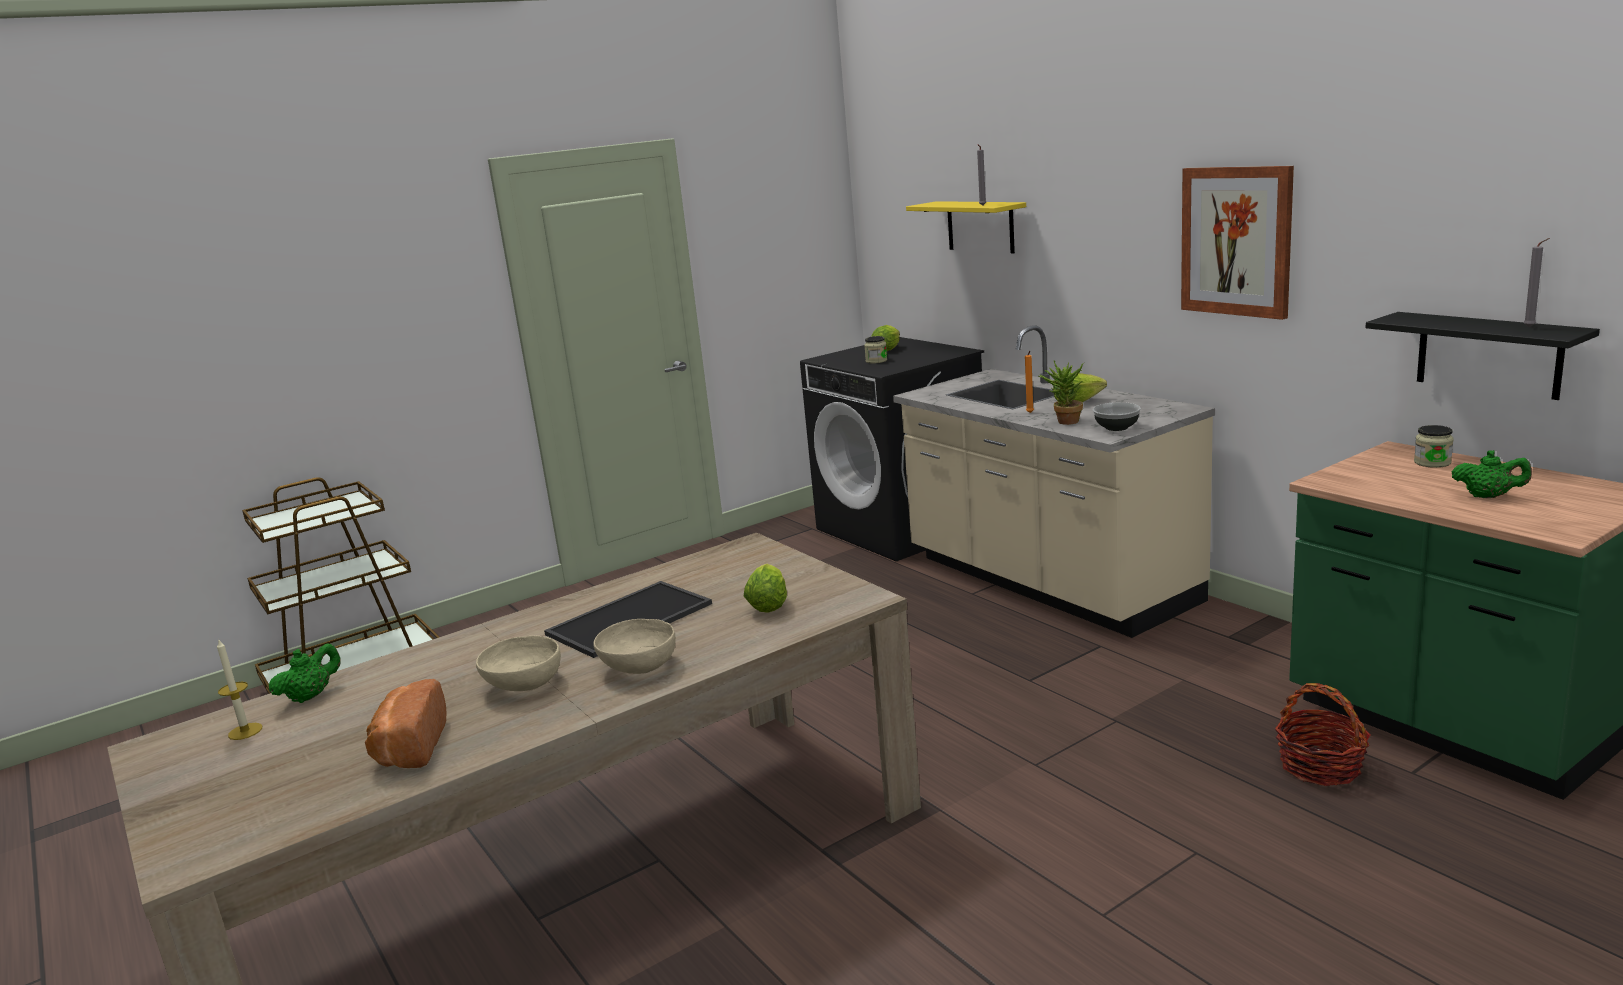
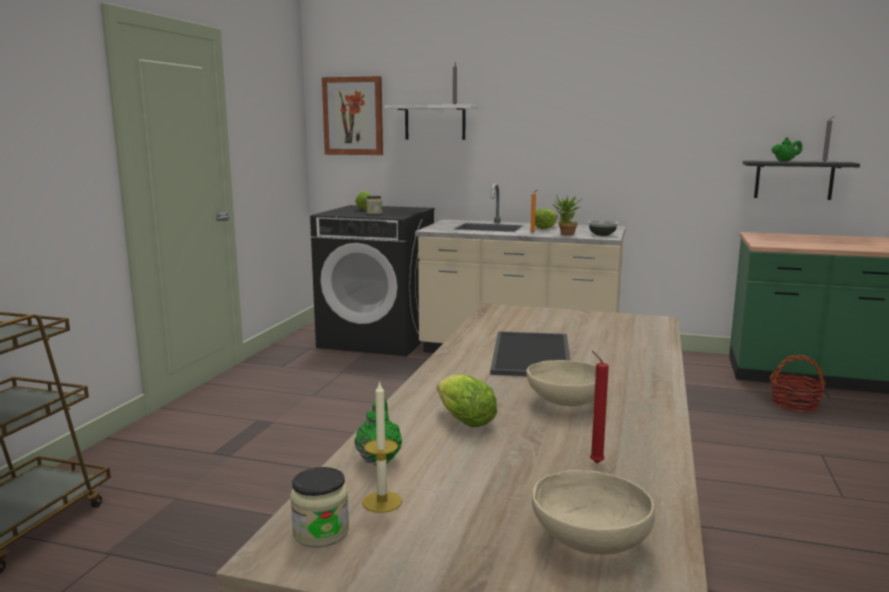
camera: 40 degrees left, 5 degrees down
(409, 748) = (594, 462): bread -> red candle
(638, 666) = (620, 375): beige bowl -> beige bowl (588, 542)
(768, 604) = (605, 332): lettuce -> lettuce (462, 420)
(980, 226) = (435, 122): yellow shelf -> white shelf
(1236, 241) = (640, 125): picture -> picture (353, 116)
(1432, 462) = (783, 236): jar -> jar (321, 532)
(1488, 496) = (841, 243): green teapot -> green teapot (785, 161)

